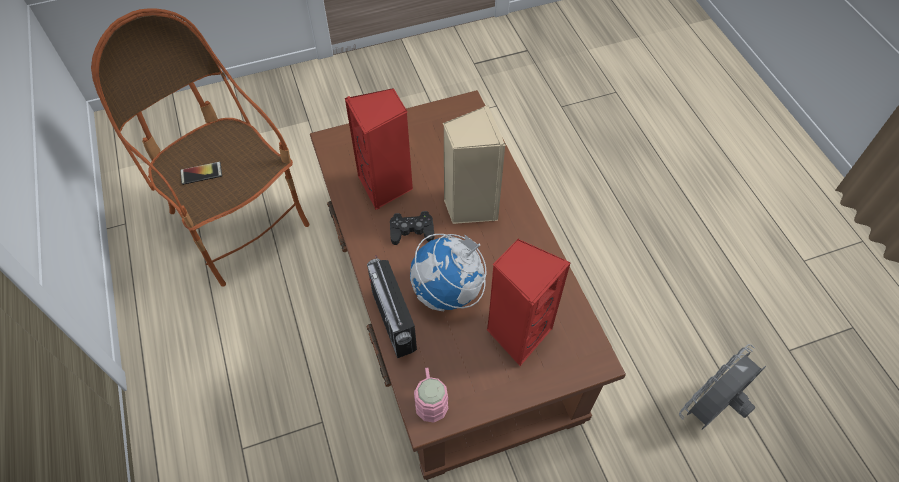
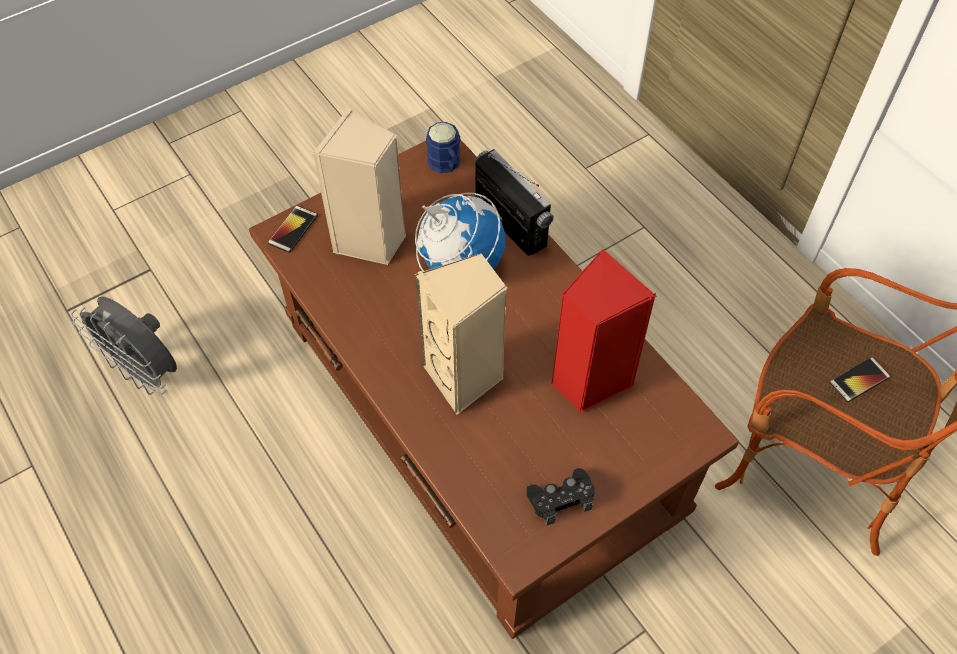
camera: 165 degrees right, 0 degrees up
(412, 231) = (529, 326): black game controller -> black game controller (561, 499)
(430, 399) = (446, 165): pink mug -> blue mug
(517, 332) = (371, 241): red speaker -> beige speaker
(585, 361) = (293, 229): none -> phone
(710, 409) = (146, 372): grey fan -> grey fan turned 90 degrees clockwise

